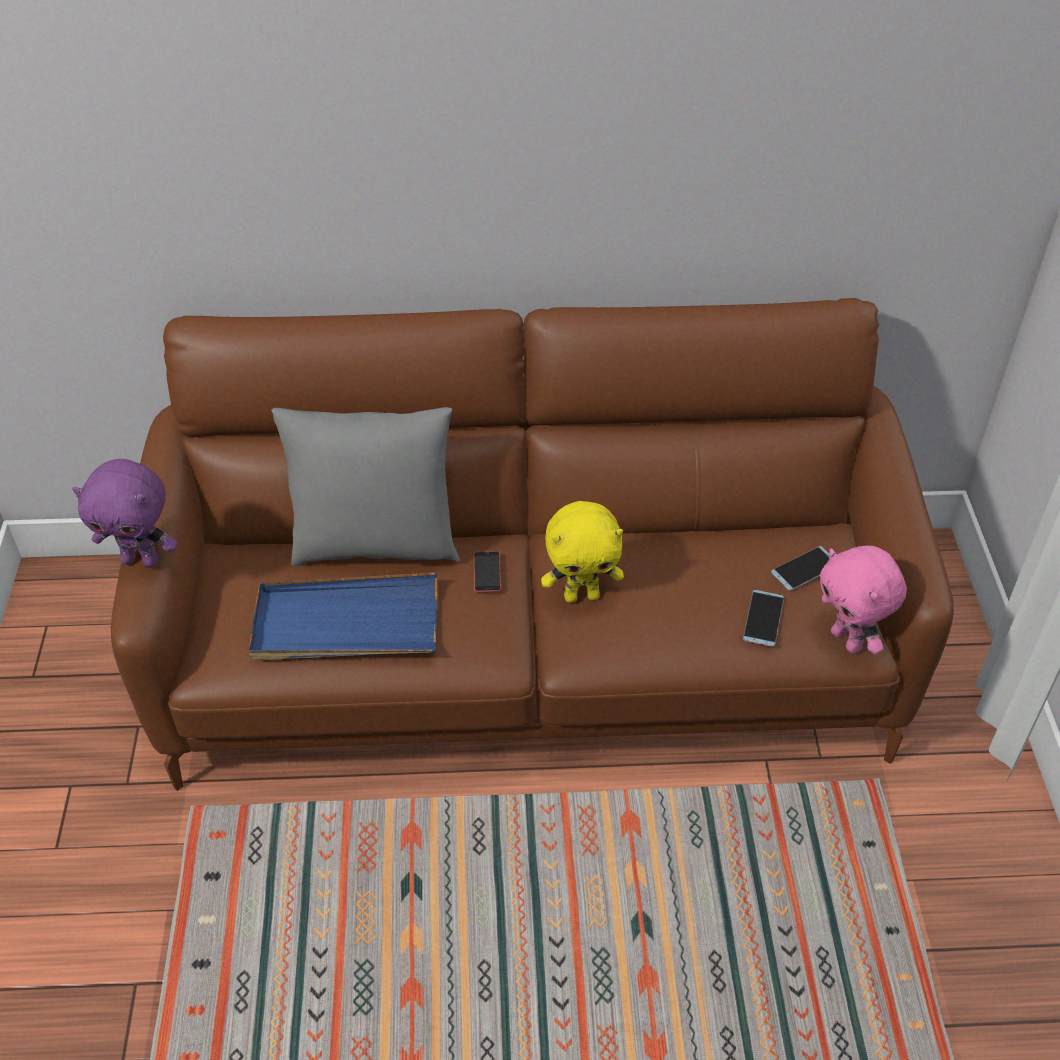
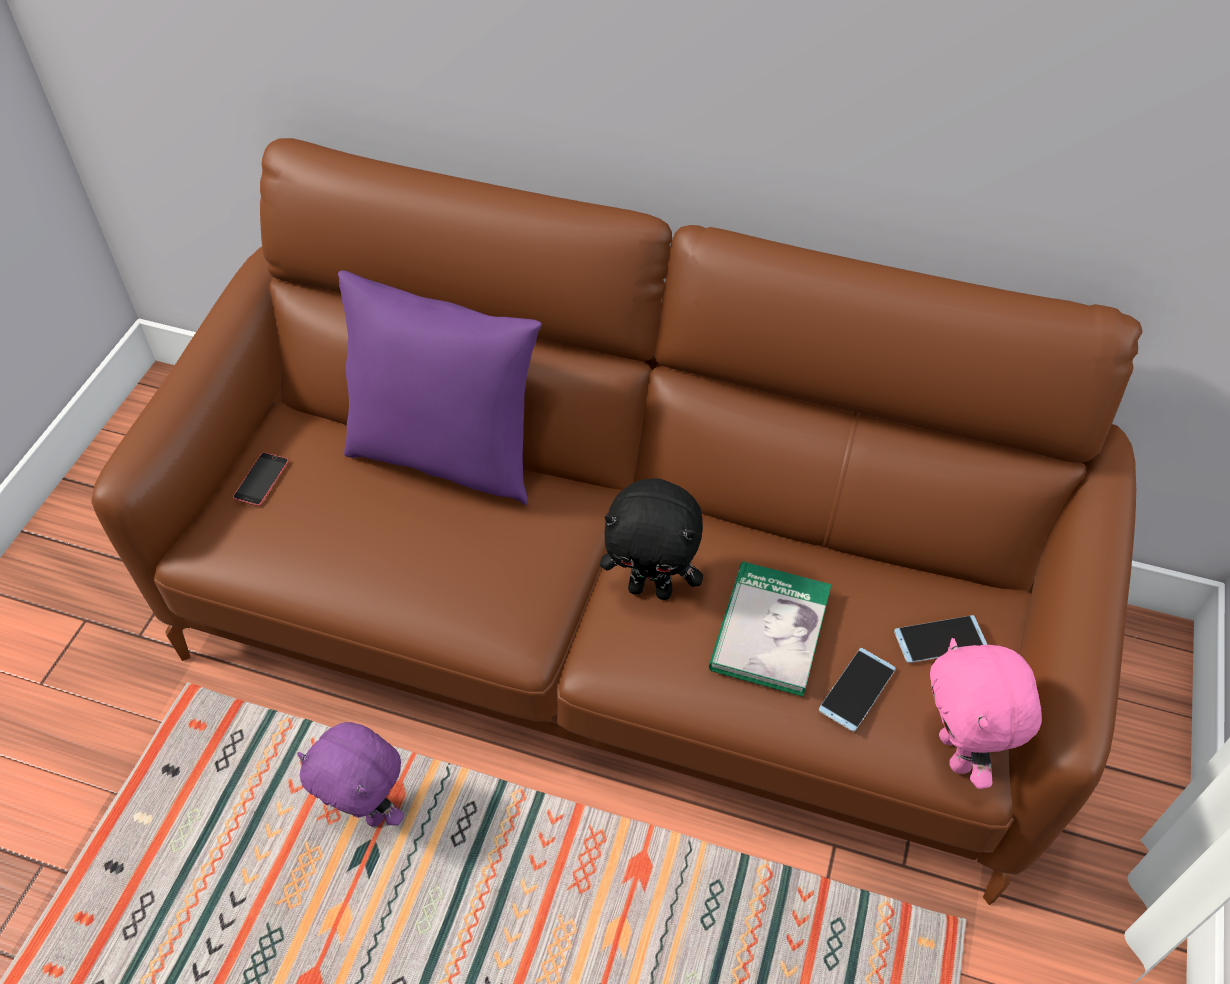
camera: 20 degrees right, 5 degrees up
(141, 560) = (164, 407): purple plush toy -> purple plush toy (367, 811)
(346, 623) = (366, 542): blue tray -> none
(375, 544) = (445, 456): grey pillow -> purple pillow
(487, 572) = (554, 526): phone -> phone (261, 479)
(582, 595) = (651, 589): yellow plush toy -> black plush toy
(684, 597) = (770, 631): none -> book

